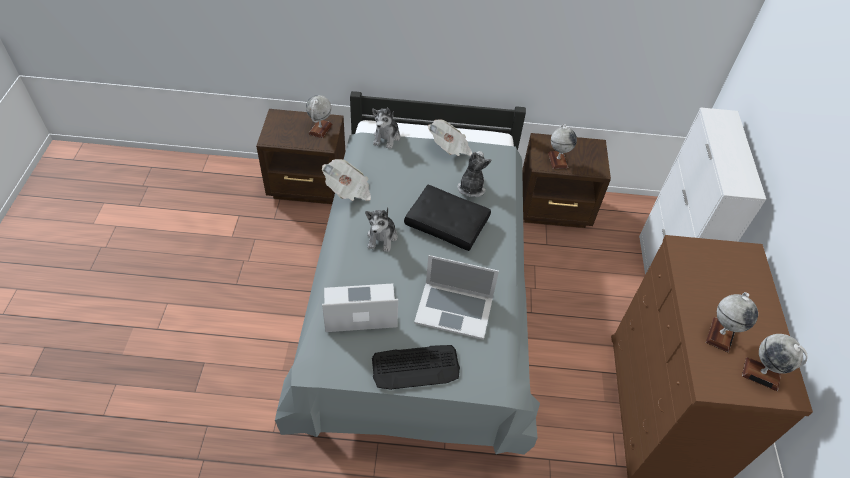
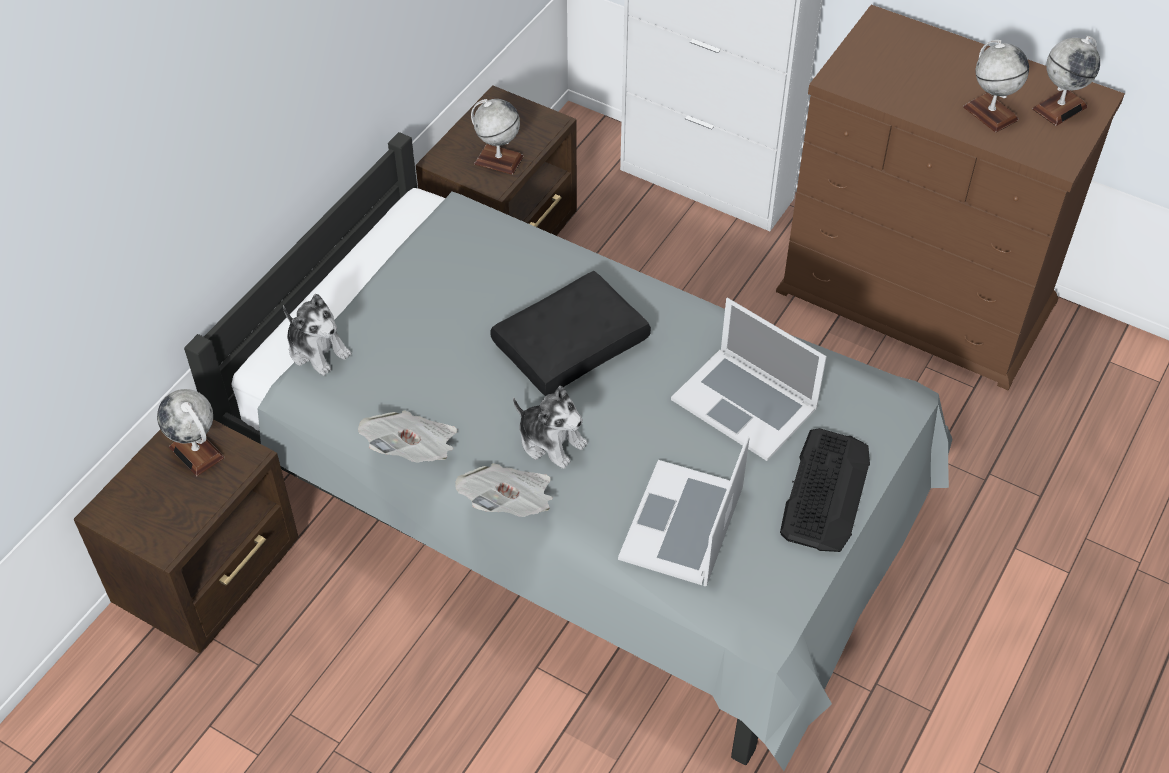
camera: 60 degrees left, 0 degrees up
(450, 148) = (404, 273): newspaper -> newspaper (509, 504)
(454, 309) = (745, 403): laptop -> laptop turned 90 degrees clockwise
(471, 188) = (512, 283): plush toy -> none

